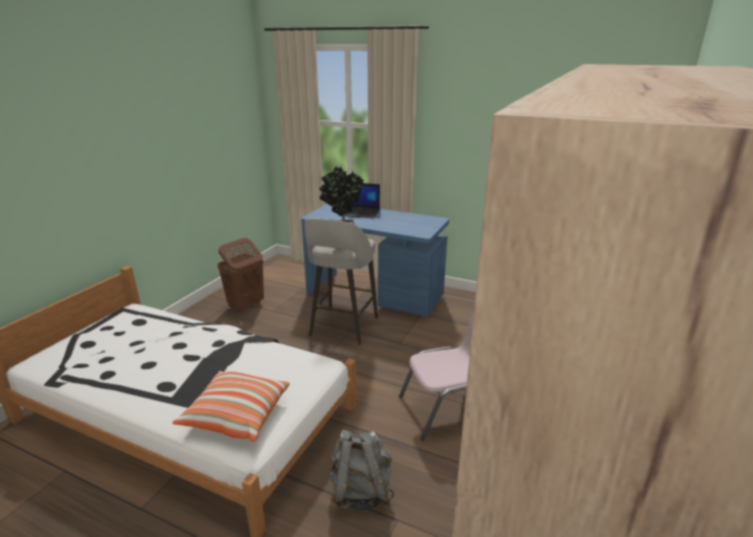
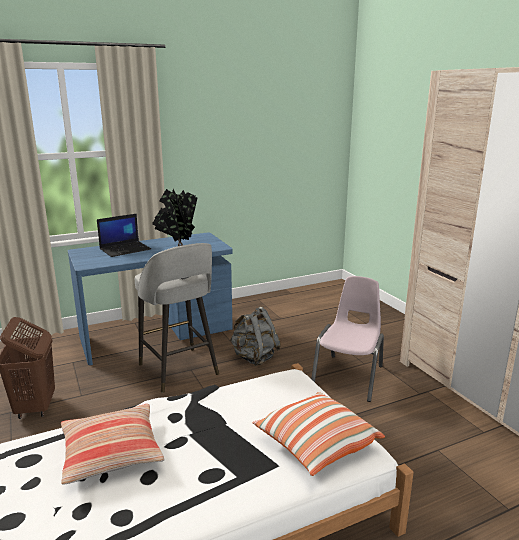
camera: 50 degrees left, 5 degrees down
(163, 341) = (111, 452): none -> pillow
(360, 491) = (396, 454): grey backpack -> grey backpack (254, 358)

